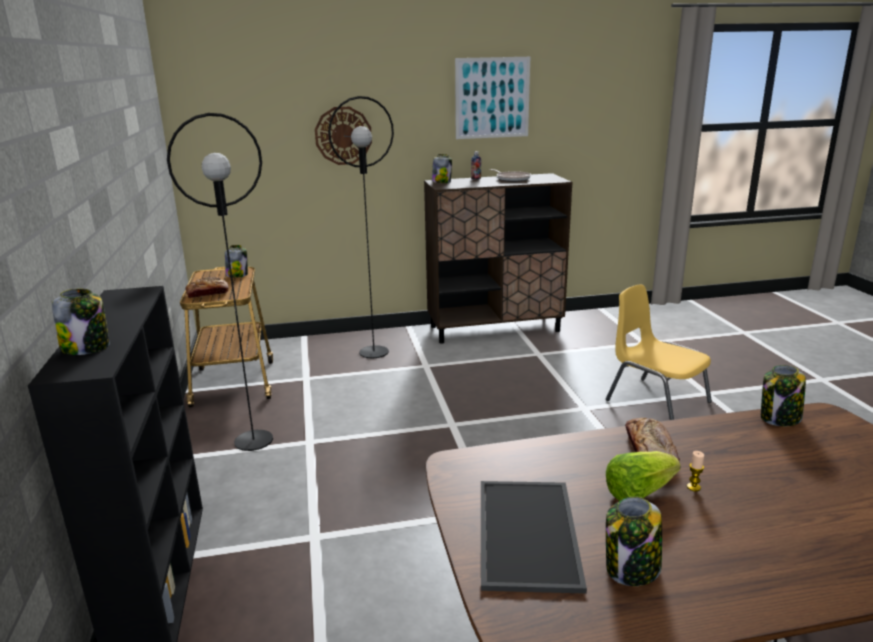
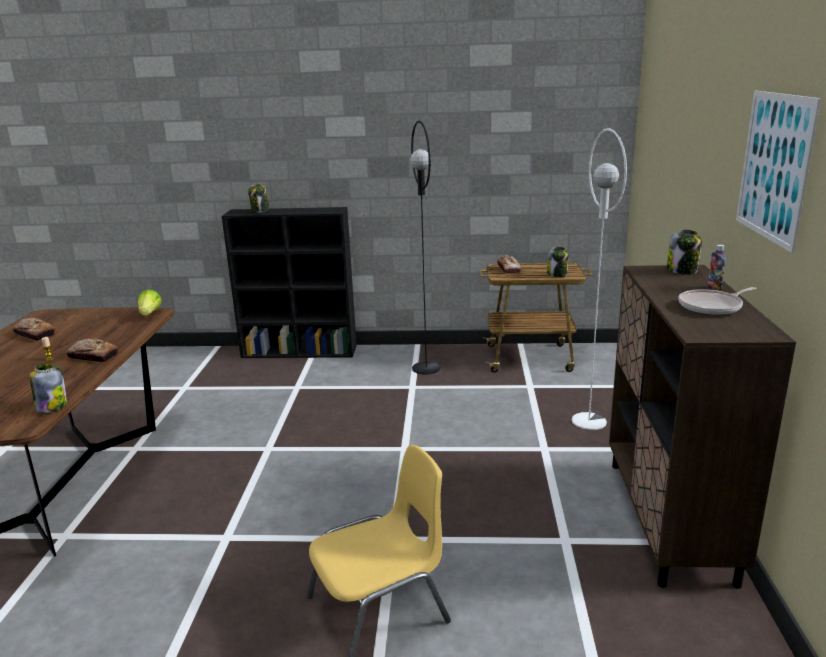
camera: 105 degrees right, 0 degrees up
(343, 135) = (683, 177): wall clock -> none
(374, 352) = (589, 421): black floor lamp -> white floor lamp
(530, 534) = (85, 321): tray -> none
(631, 569) = (35, 334): jar -> bread
(638, 492) = (70, 346): lettuce -> lettuce (150, 314)

